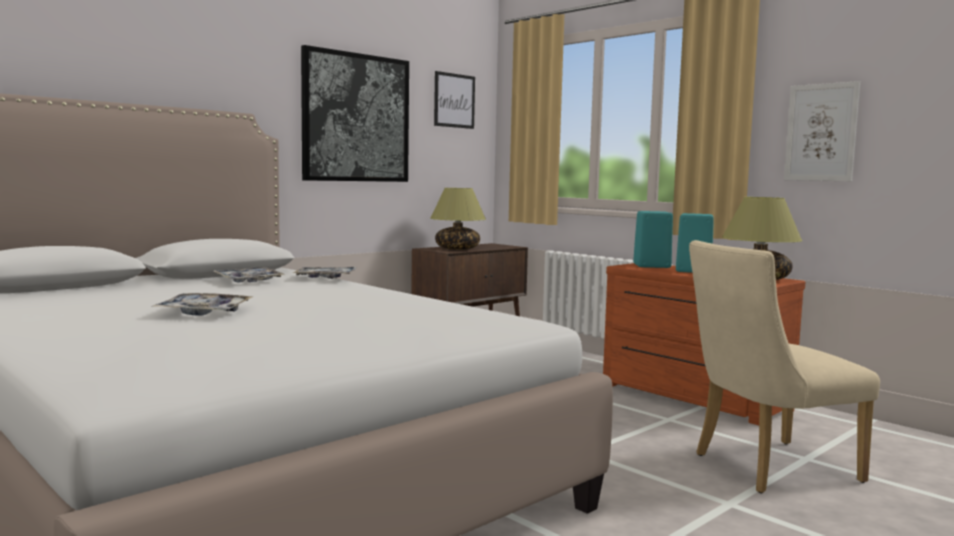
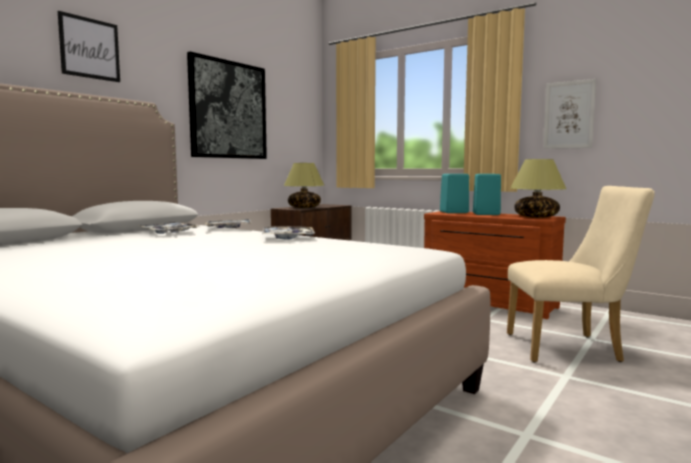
camera: 10 degrees left, 0 degrees up
(204, 312) = (157, 255): tray -> tray (288, 238)
(454, 100) = (295, 100): picture -> picture (90, 48)
(765, 468) = (570, 348): beige chair -> beige chair turned 150 degrees counterclockwise

